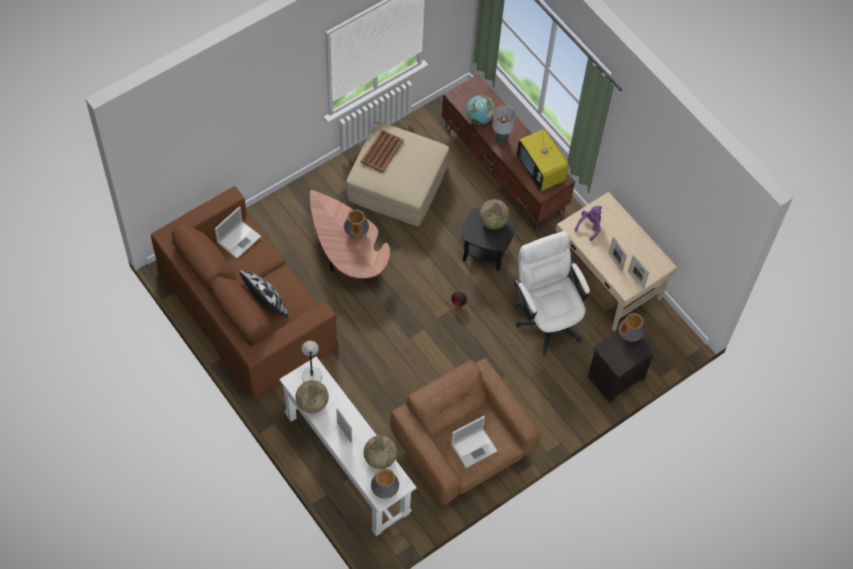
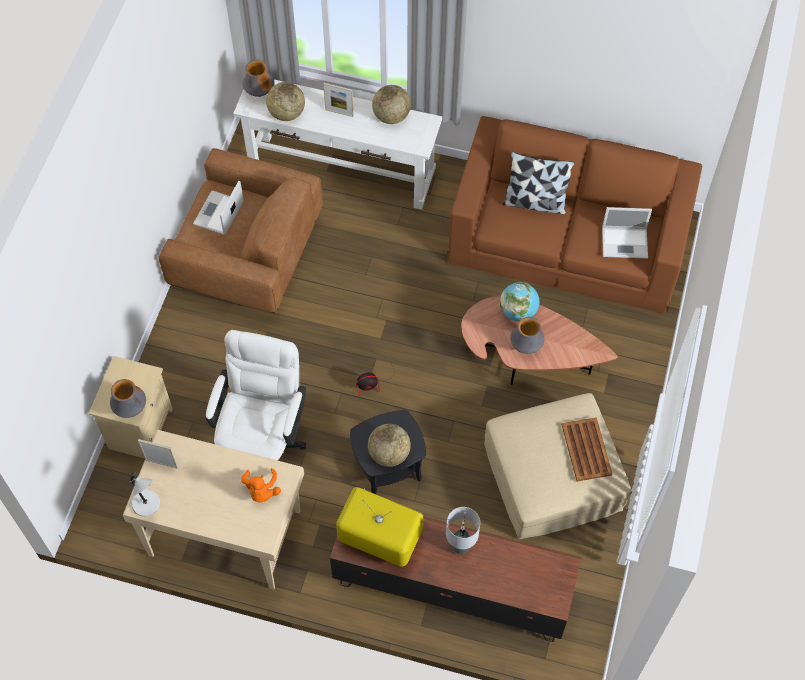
camera: 145 degrees right, 0 degrees up
(239, 239) = (625, 242): laptop -> laptop turned 90 degrees counterclockwise
(311, 375) = (416, 138): grey table lamp -> grey table lamp (147, 504)
(479, 118) = (510, 556): globe -> globe (518, 311)
(546, 317) = (263, 441): white office chair -> white office chair turned 105 degrees counterclockwise
(589, 226) = (262, 491): purple plush toy -> orange plush toy
(615, 262) = (200, 468): picture frame -> none
(615, 379) = (140, 427): black nightstand -> beige nightstand

